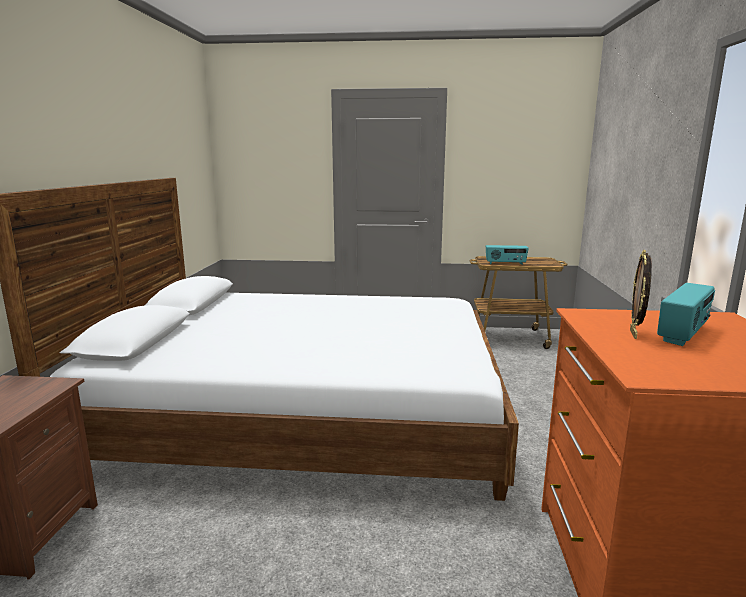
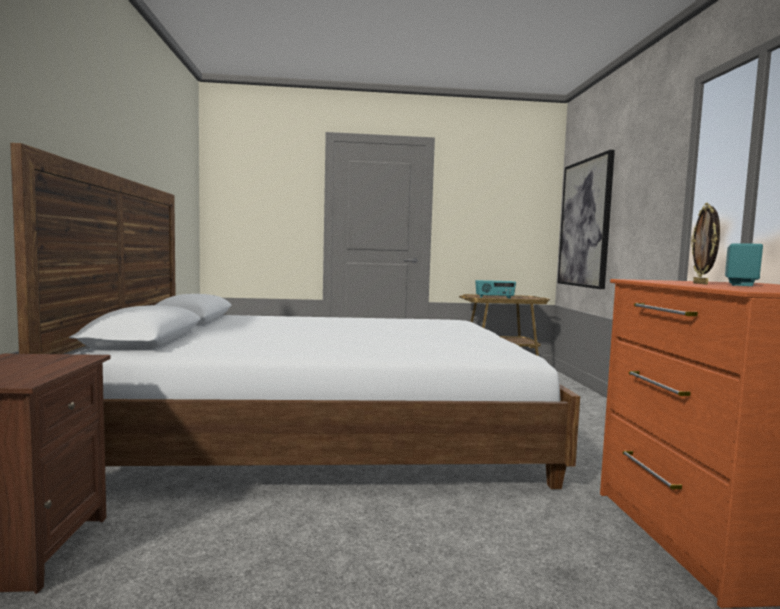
camera: 10 degrees left, 10 degrees down
(608, 184) = (585, 223): none -> picture

